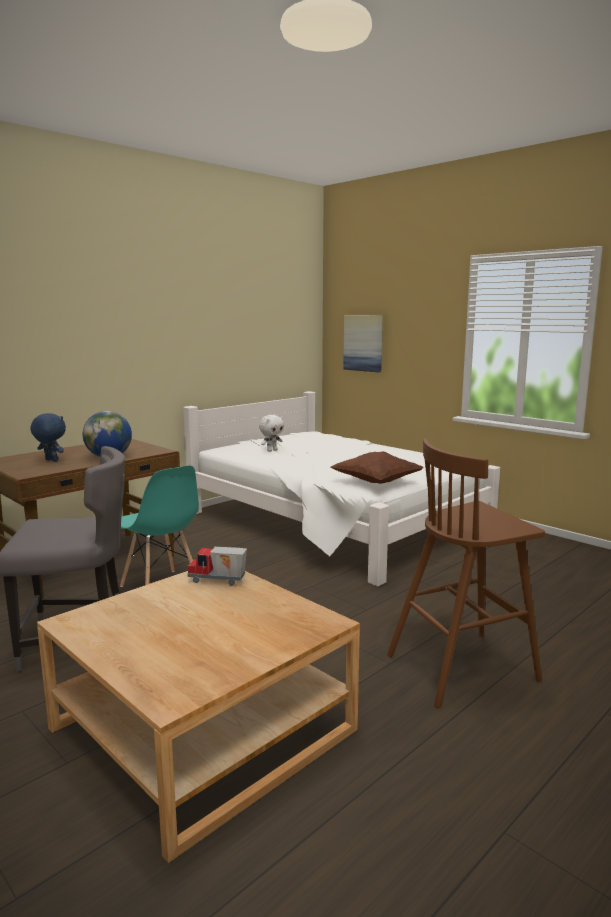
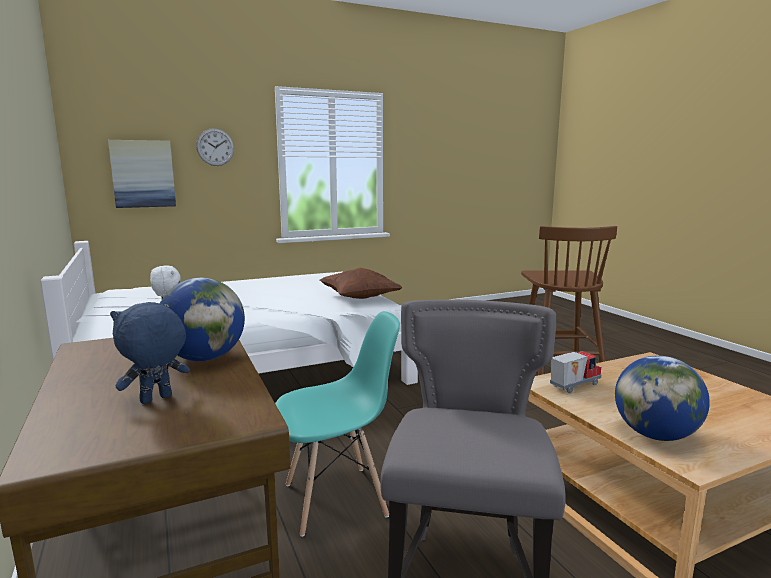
camera: 70 degrees left, 0 degrees up
(118, 611) = (655, 435): none -> globe
(217, 581) = (573, 385): toy truck -> toy truck turned 150 degrees counterclockwise
(414, 320) = (215, 147): none -> wall clock

